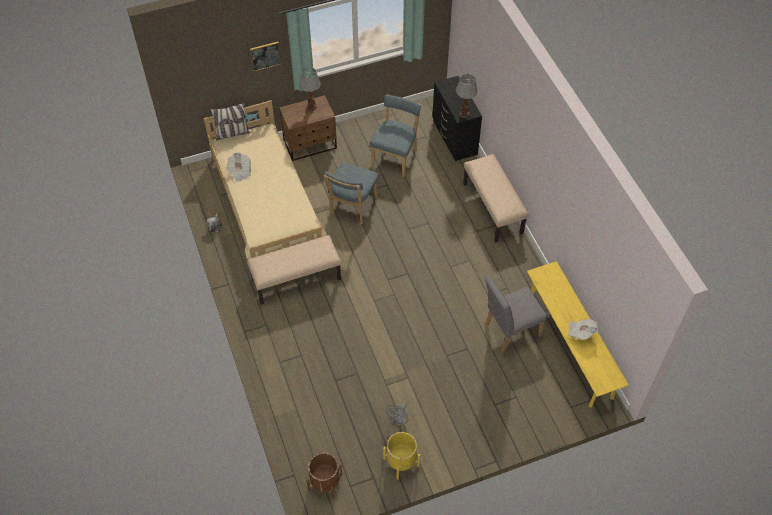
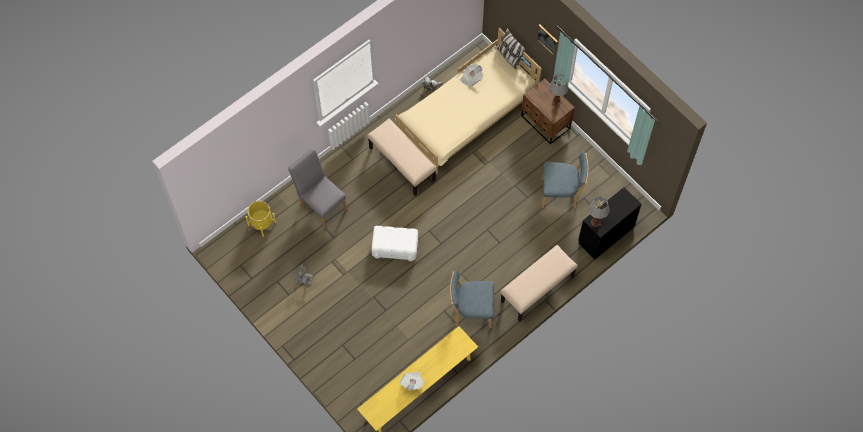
camera: 70 degrees right, 10 degrees up
(325, 482) = (237, 247): brown planter -> none
(352, 207) = (491, 178): blue chair -> blue chair (471, 311)
(394, 317) = (395, 247): none -> white storage box
(401, 462) = (270, 293): yellow planter -> yellow planter (262, 223)
(508, 331) = (414, 337): grey chair -> grey chair (321, 205)

